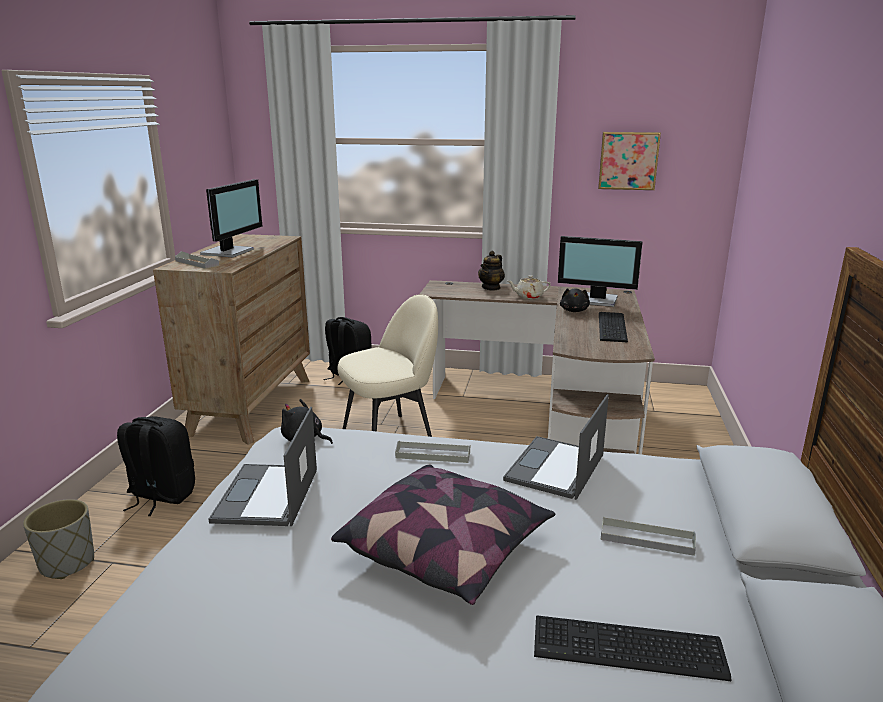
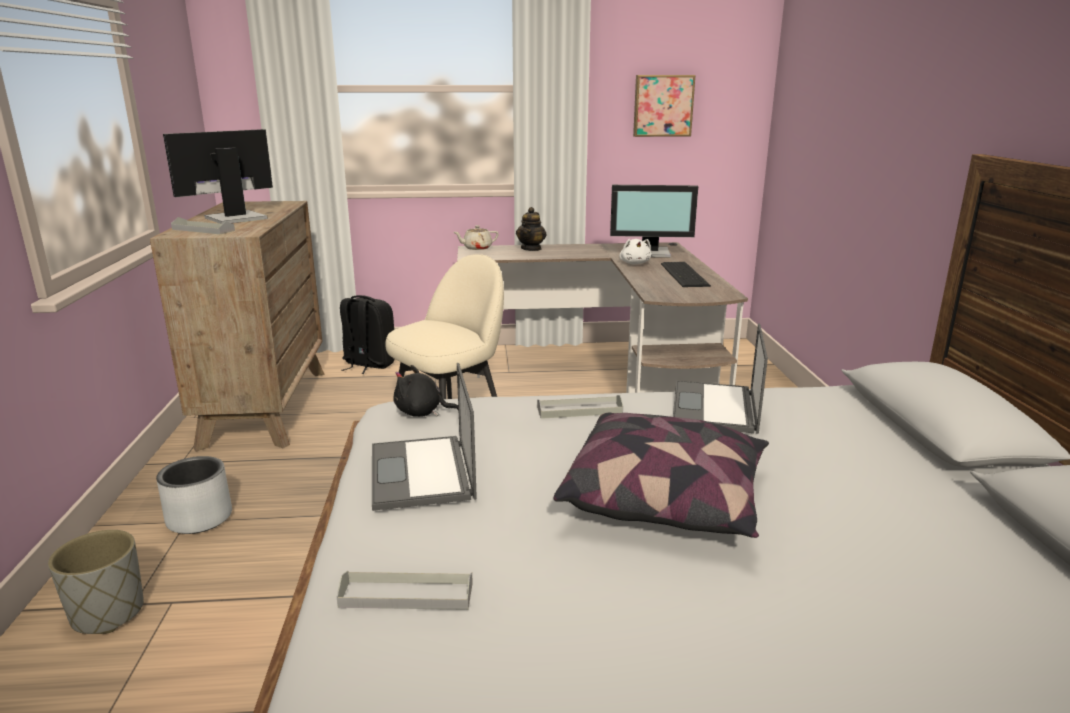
camera: 15 degrees left, 0 degrees up
(161, 496) = (199, 519): black backpack -> grey planter
(229, 252) = (234, 218): monitor -> monitor turned 135 degrees counterclockwise
(528, 296) = (577, 254): beige teapot -> beige teapot (477, 248)
(574, 311) = (634, 263): black plush toy -> white plush toy
(630, 650) = (915, 559): keyboard -> none
(646, 539) = (851, 459): grey tray -> grey tray (406, 595)

